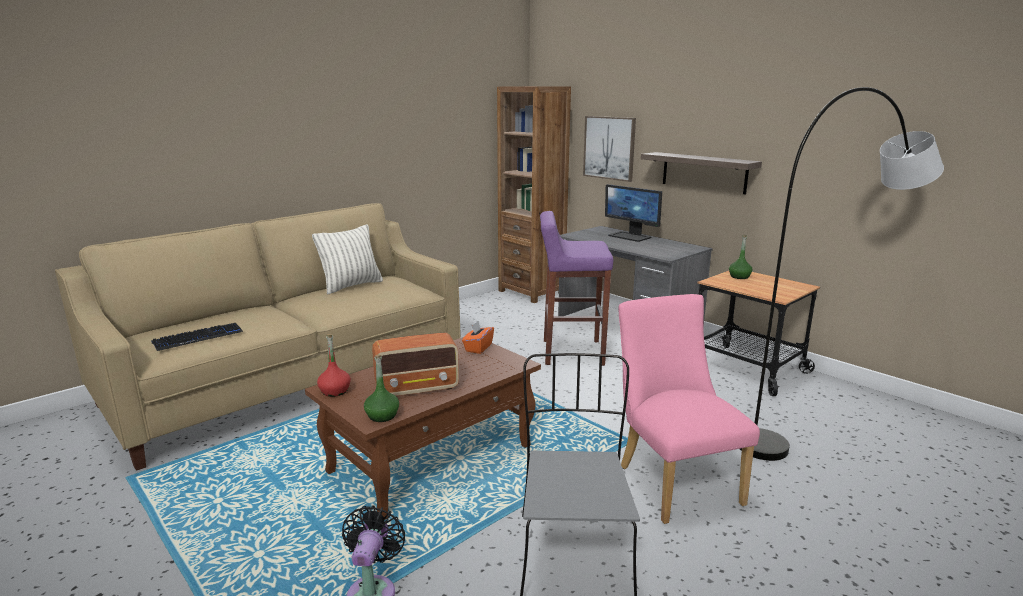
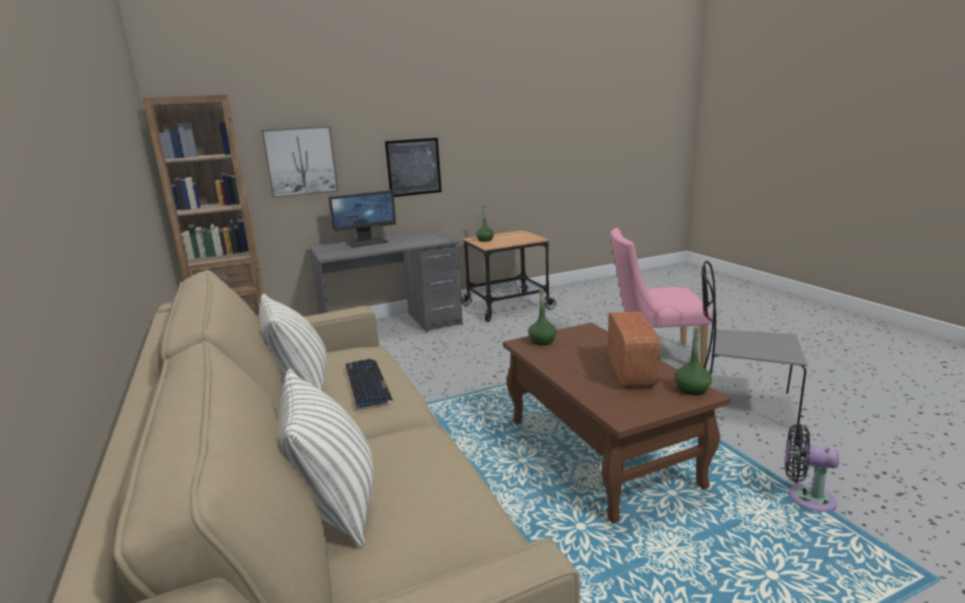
camera: 70 degrees left, 0 degrees up
(198, 338) = (441, 512): keyboard -> keyboard (367, 383)
(216, 318) = (334, 506): none -> pillow
(335, 391) = (630, 413): red bottle -> none
(478, 348) = (542, 341): orange tissue box -> green bottle
(571, 352) = (422, 358): purple stool -> none
(704, 172) = (413, 167): shelf -> picture
(819, 423) = (593, 306): grey floor lamp -> none

